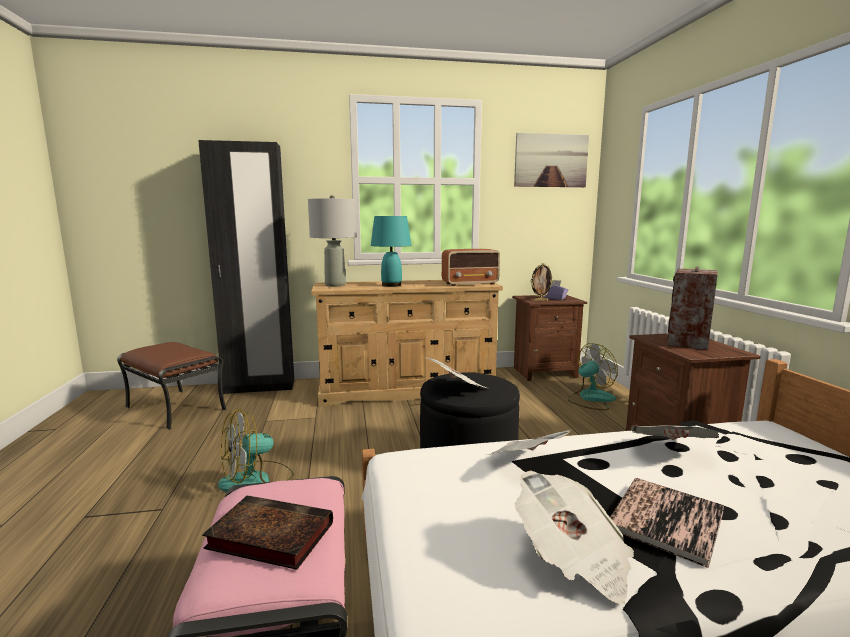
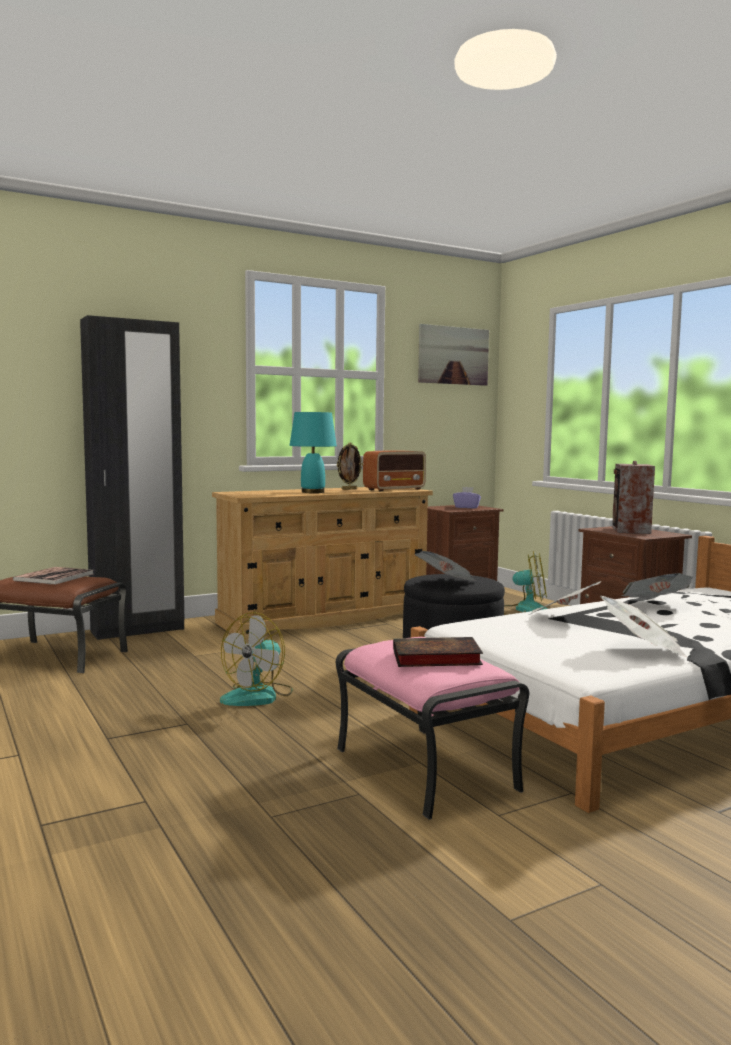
camera: 20 degrees left, 5 degrees down
(335, 285) = (246, 493): grey table lamp -> none
(540, 300) = (456, 509): picture frame -> picture frame (349, 489)
(590, 399) = (523, 610): fan -> fan turned 60 degrees clockwise
(665, 519) = (681, 629): book -> book (54, 577)

